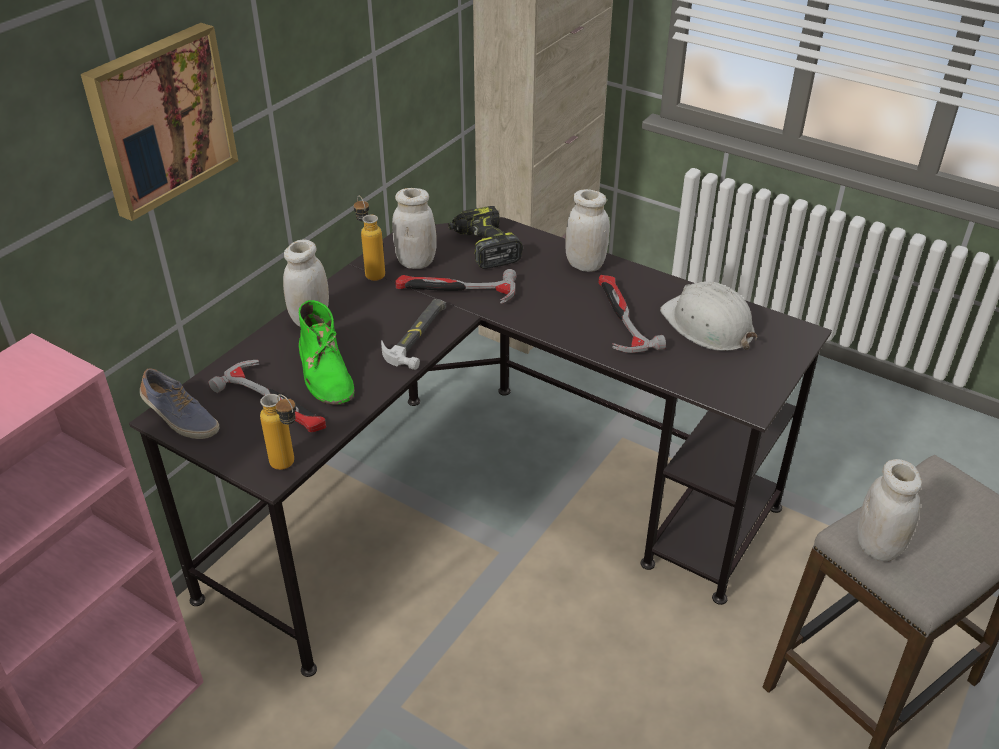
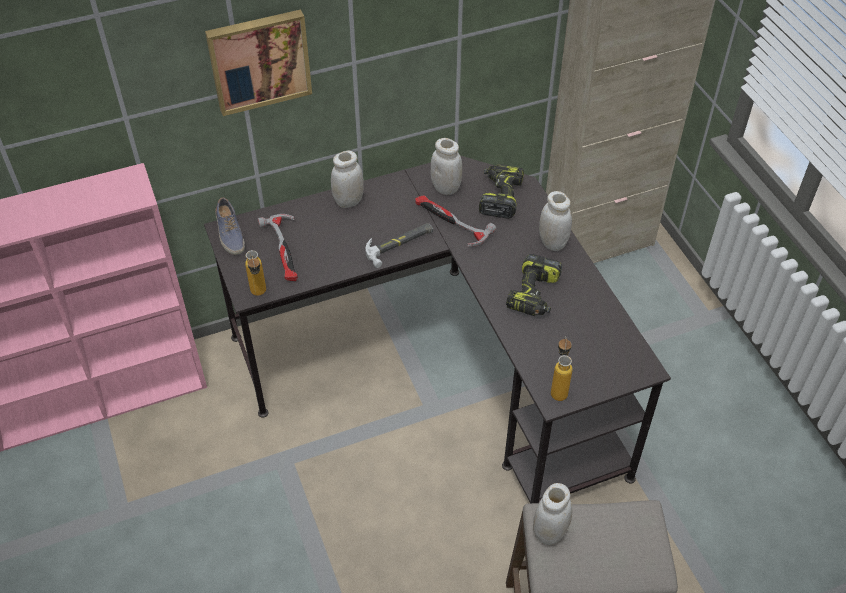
camera: 35 degrees right, 10 degrees up
(325, 372) = (326, 243): green boot -> none
(371, 271) = (412, 182): bottle -> bottle (558, 388)
(620, 318) = (534, 295): hammer -> power drill
(708, 325) = (587, 330): white hard hat -> none

